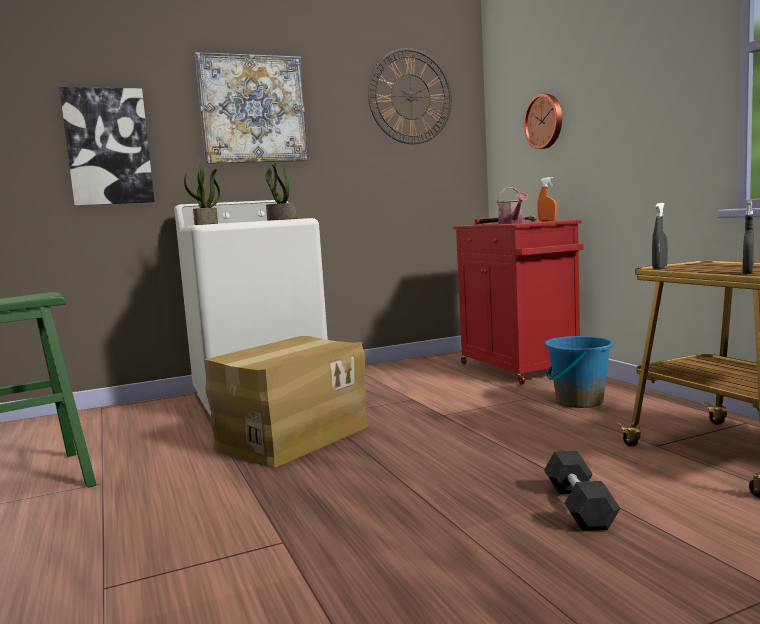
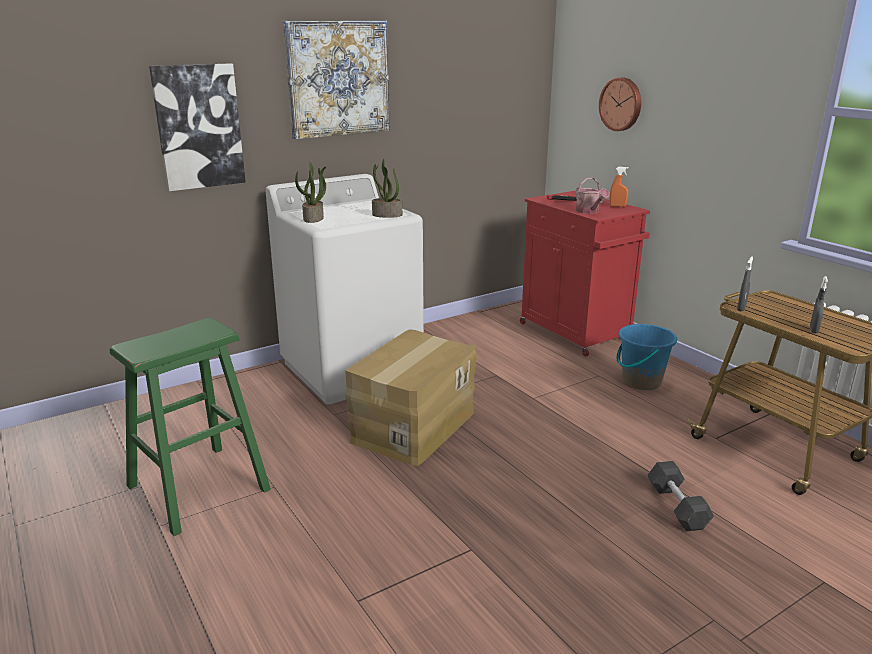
camera: 10 degrees left, 15 degrees up
(410, 96) = (486, 57): wall clock -> none

